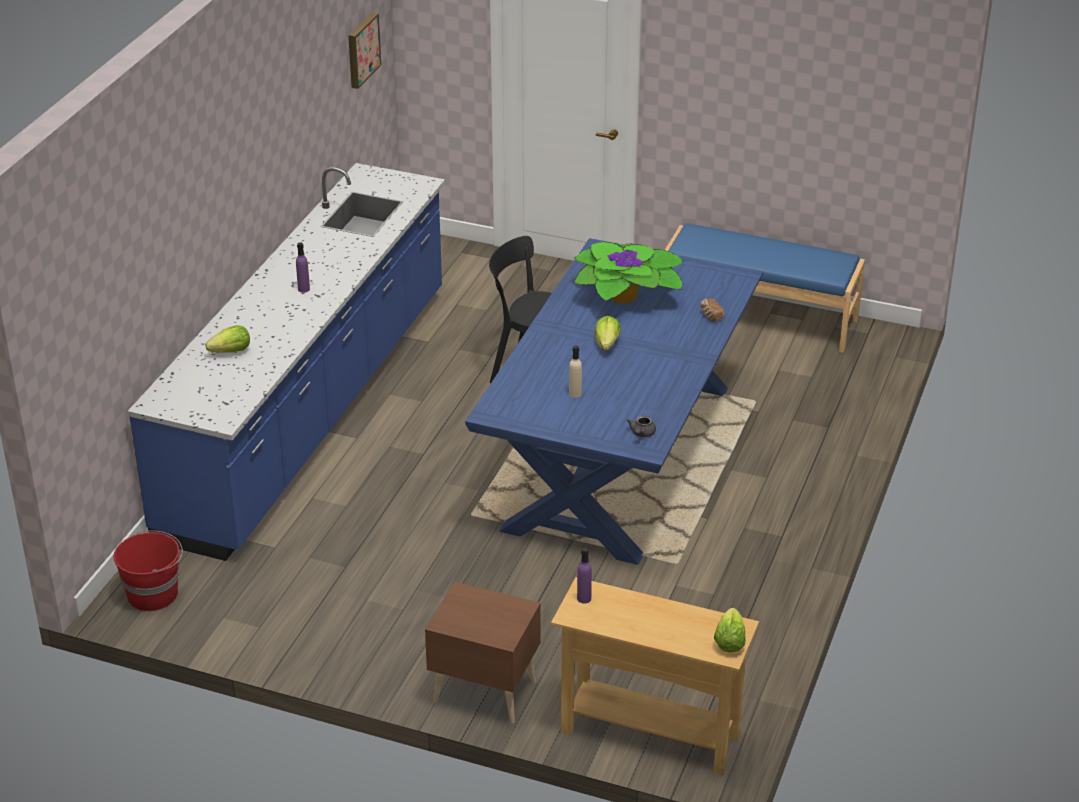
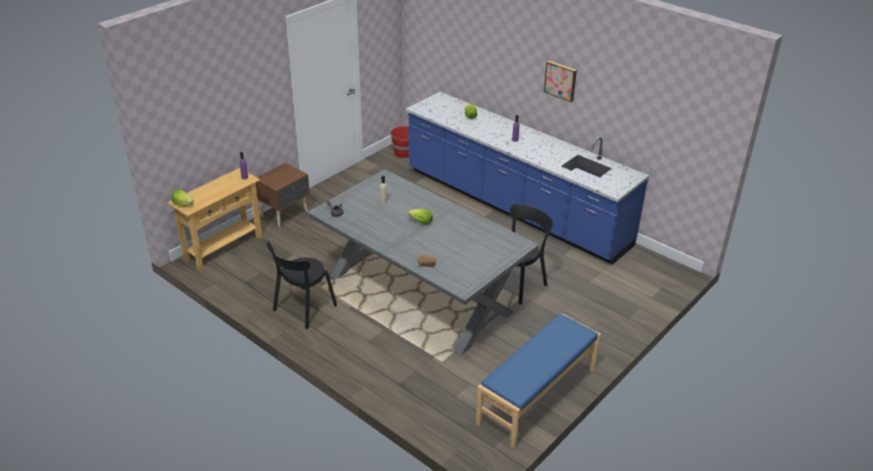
camera: 110 degrees right, 0 degrees up
(361, 49) = (683, 124): picture -> picture (561, 80)
(619, 457) = (419, 292): blue dining table -> grey dining table
(626, 295) = (466, 240): potted plant -> none
(747, 566) = (302, 309): none -> black chair

